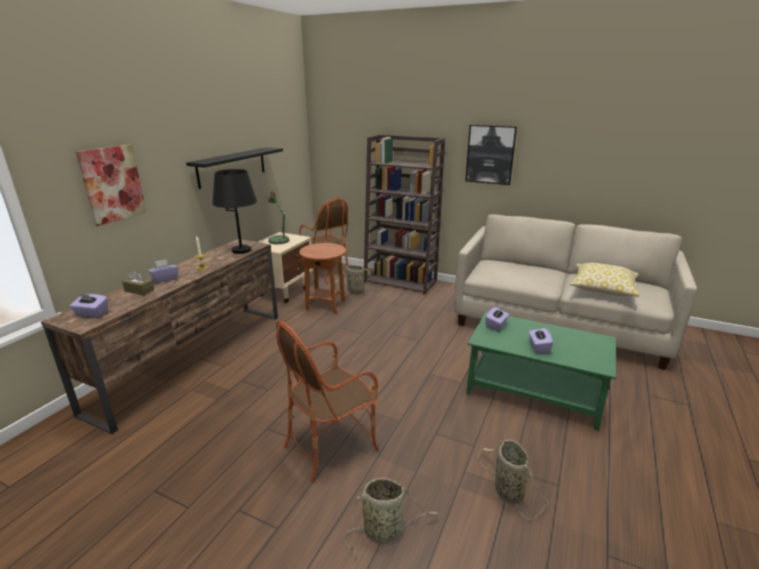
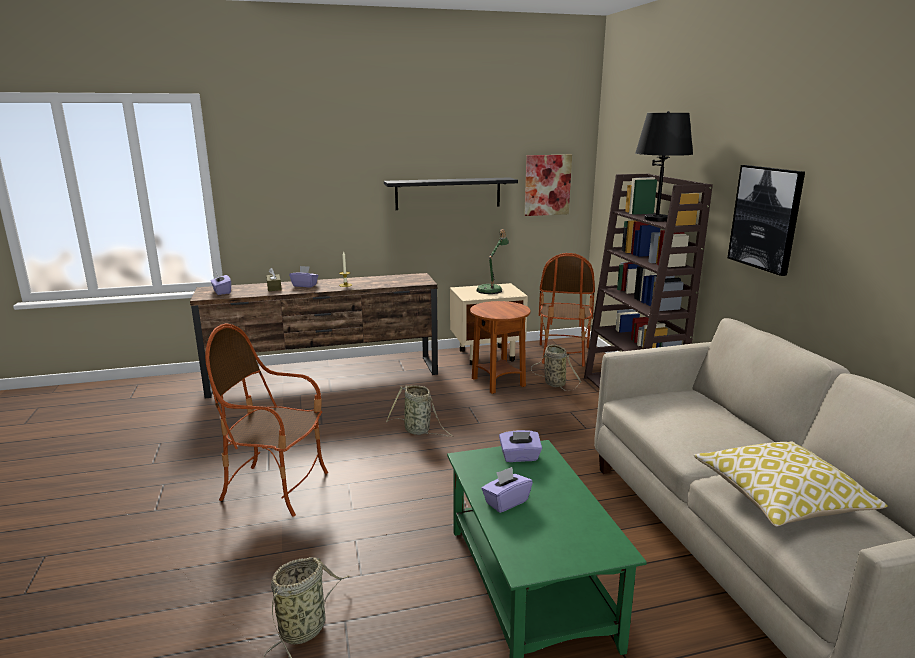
camera: 50 degrees right, 5 degrees down
(112, 184) = (296, 190): picture -> picture (547, 185)
(241, 250) = (402, 282): black table lamp -> black table lamp (657, 219)
(385, 531) = (186, 567): basket -> basket (419, 431)

